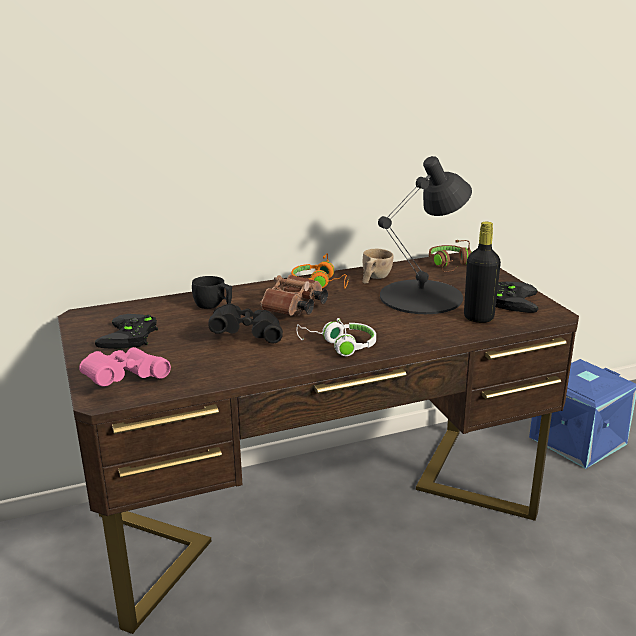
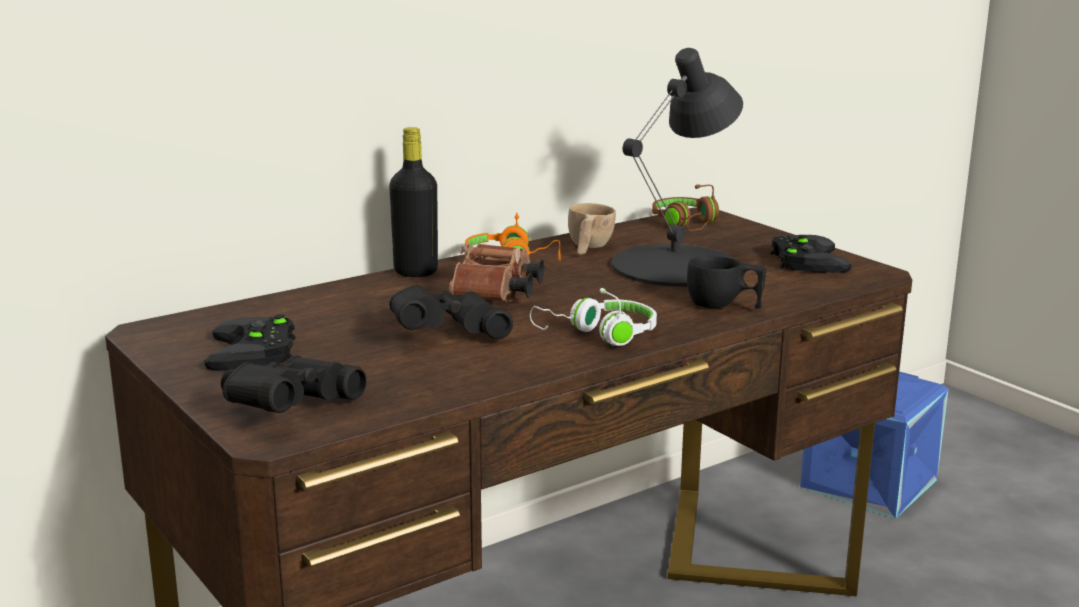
camera: 15 degrees left, 5 degrees down
(123, 380) = (288, 409): pink binoculars -> black binoculars
(214, 307) = (366, 302): black cup -> black cup (724, 305)
(478, 318) = (775, 284): black bottle -> black bottle (416, 272)

